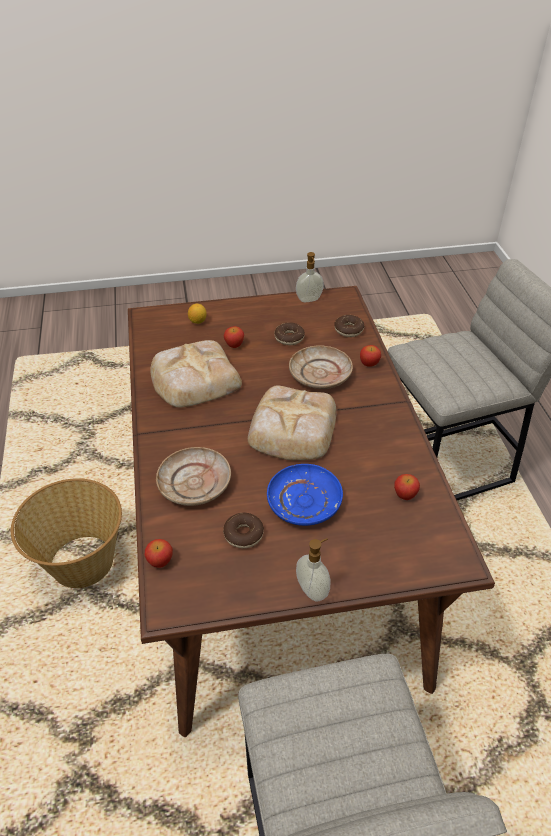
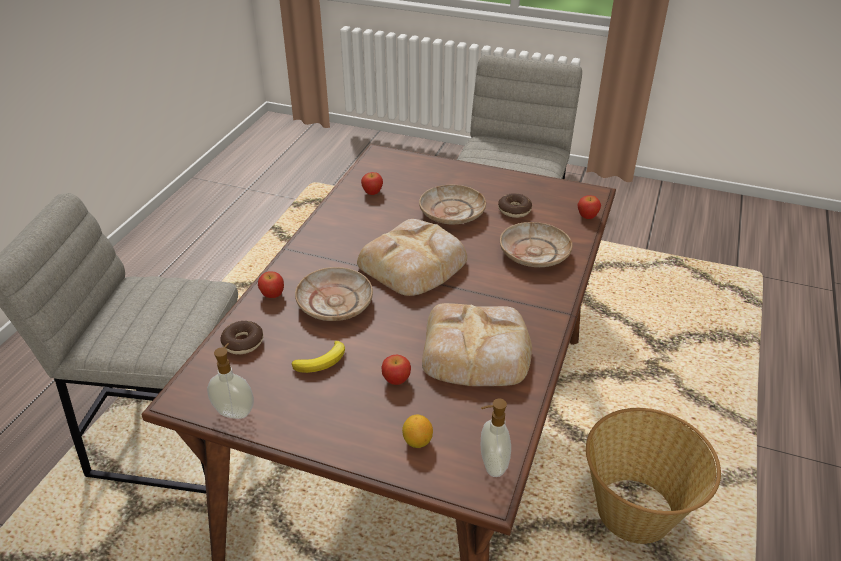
camera: 150 degrees left, 5 degrees down
(289, 338) = (322, 361): donut -> banana
(304, 501) = (451, 212): blue plate -> beige plate
(313, 590) = (487, 171): soap dispenser -> soap dispenser (492, 464)

